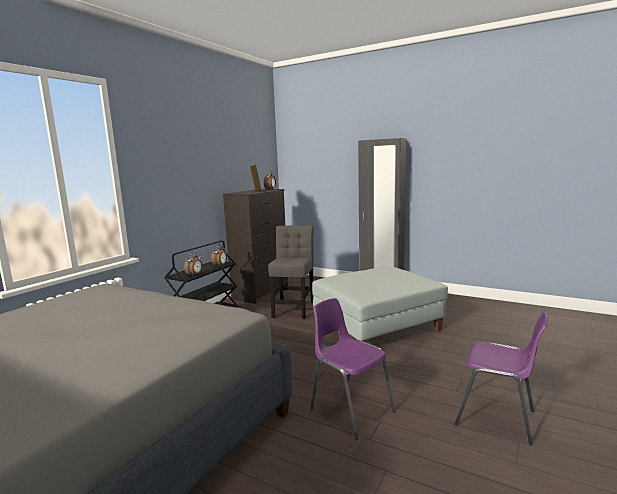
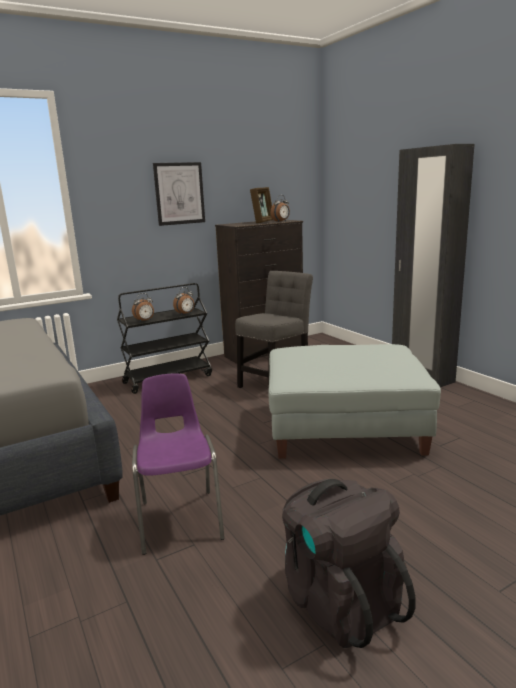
camera: 30 degrees right, 5 degrees up
(196, 169) = (179, 193): none -> picture
(497, 418) = (339, 601): purple chair -> black backpack

